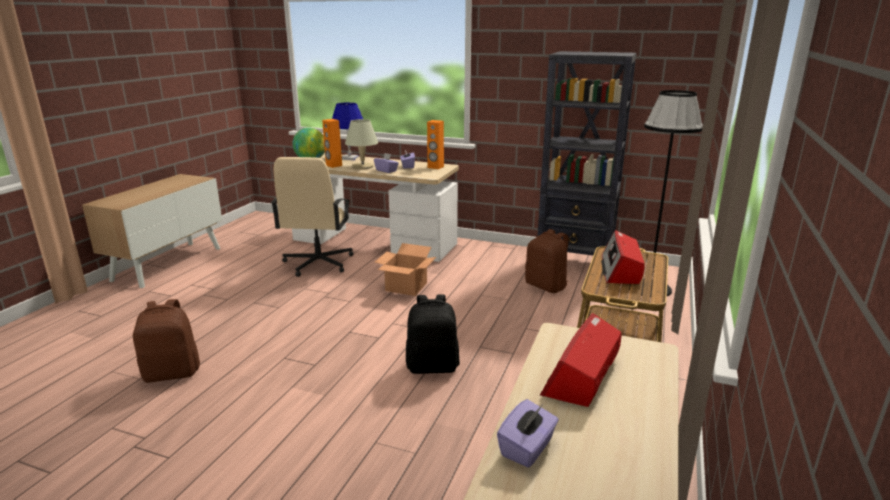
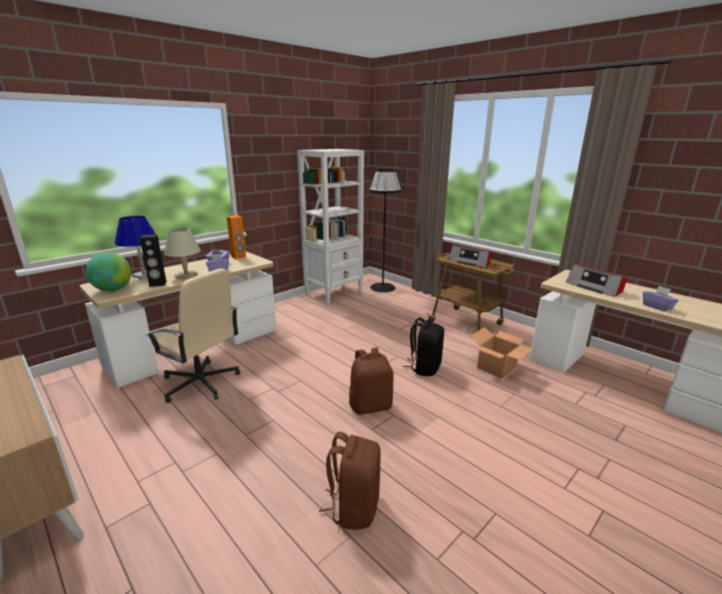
camera: 65 degrees left, 0 degrees up
(333, 165) = (158, 284): orange speaker -> black speaker
(407, 287) = (302, 351): cardboard box -> cardboard box (496, 367)
(546, 286) = (353, 309): brown backpack -> brown backpack (371, 405)
(575, 265) = (334, 294): black bookcase -> white bookcase

